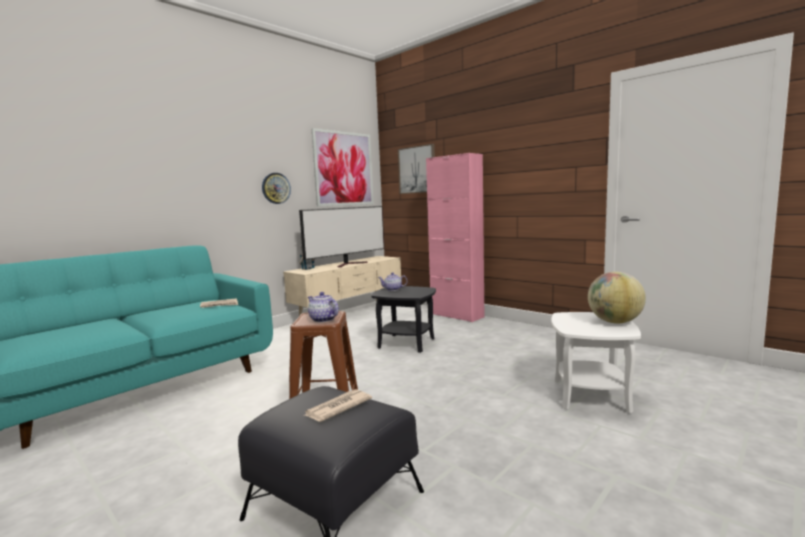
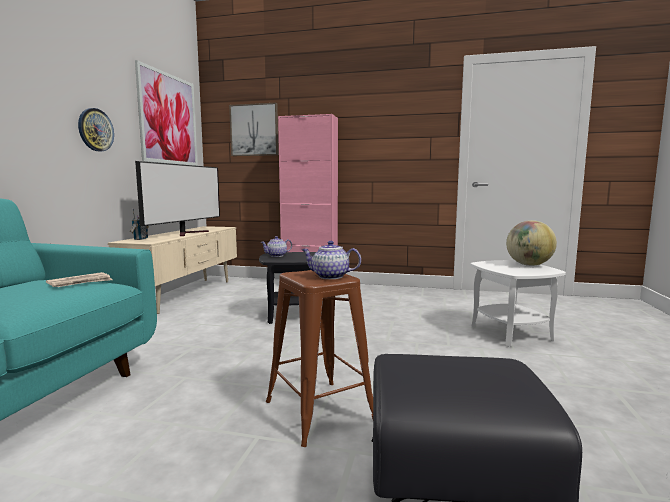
camera: 30 degrees left, 0 degrees up
(337, 408) = (463, 369): newspaper -> none

